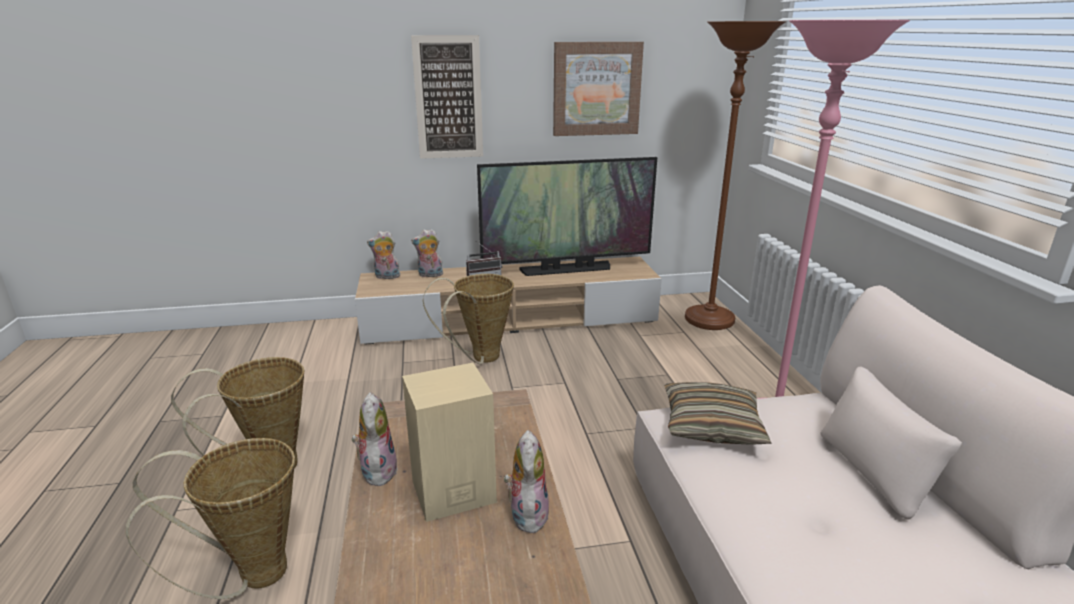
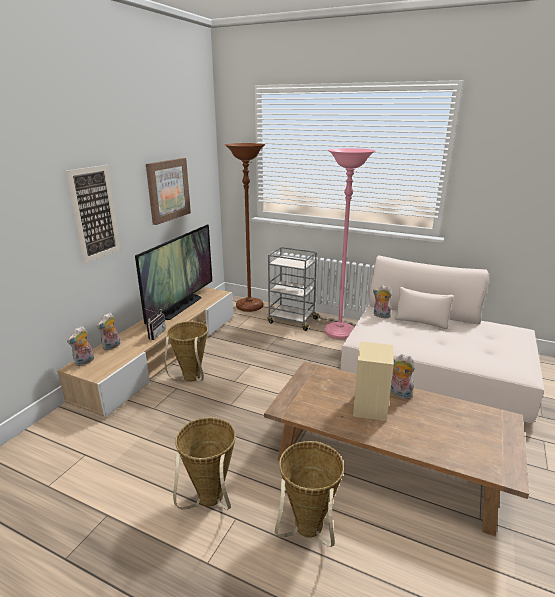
camera: 55 degrees left, 0 degrees up
(377, 470) = (335, 424): plush toy -> plush toy (380, 316)
(712, 425) = (373, 334): pillow -> none
(731, 367) = (292, 320): none -> grey cart

